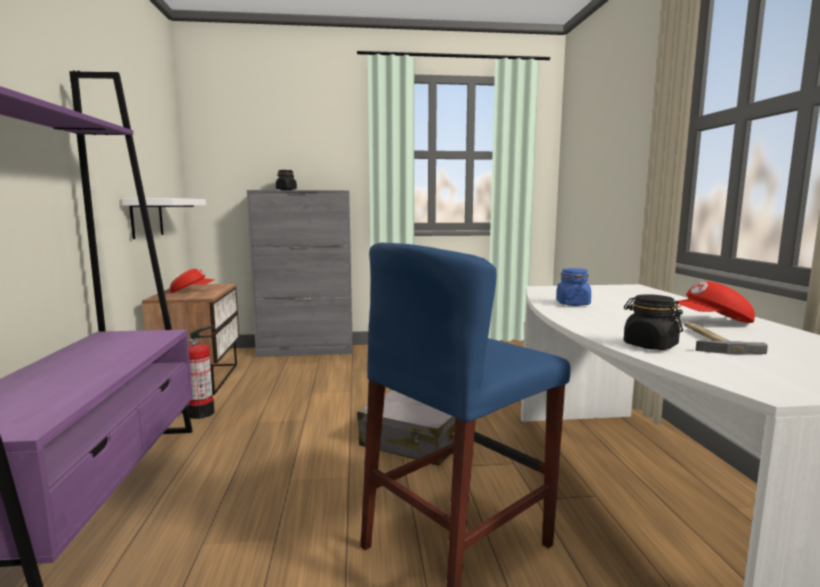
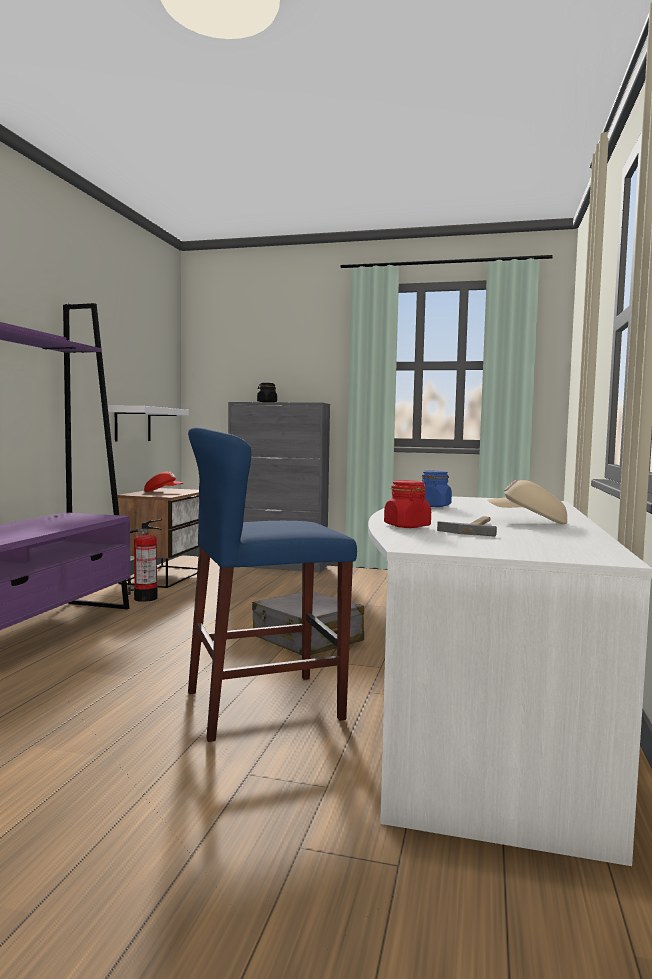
camera: 20 degrees right, 5 degrees down
(649, 345) = (406, 526): black jar -> red jar
(712, 322) = (528, 522): red cap -> beige cap

